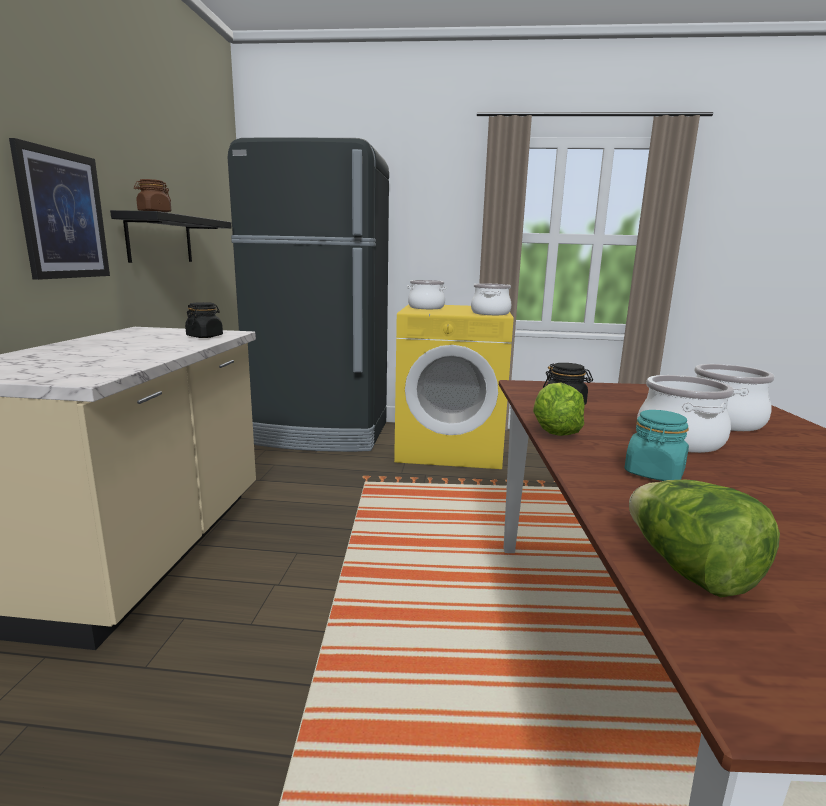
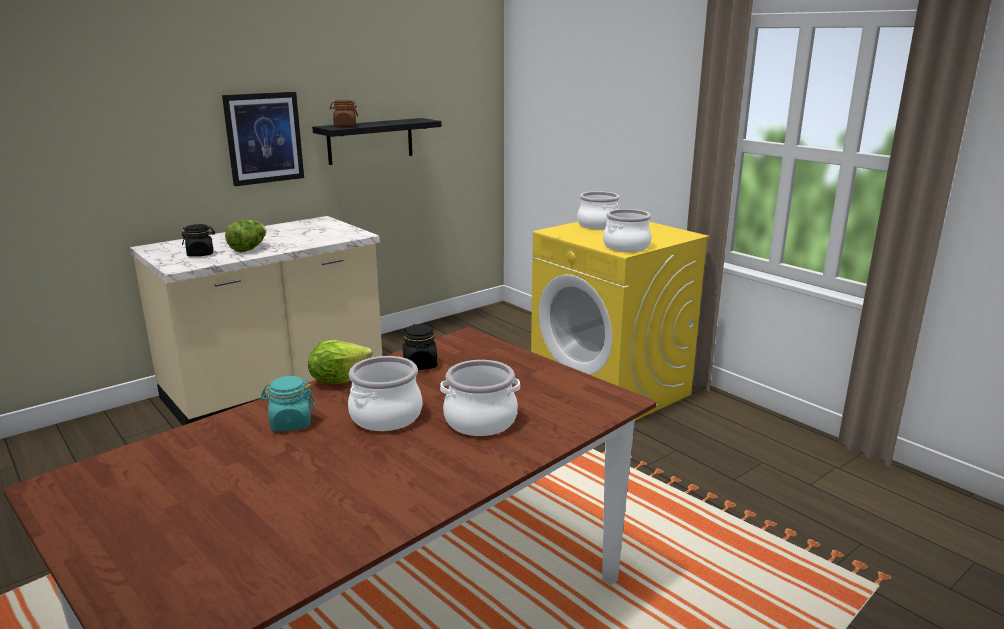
camera: 45 degrees right, 5 degrees up
(205, 336) = (330, 236): black jar -> black jar (200, 254)
(320, 434) = (522, 336): black fridge -> none
(688, 571) = (143, 458): lettuce -> lettuce (248, 249)

